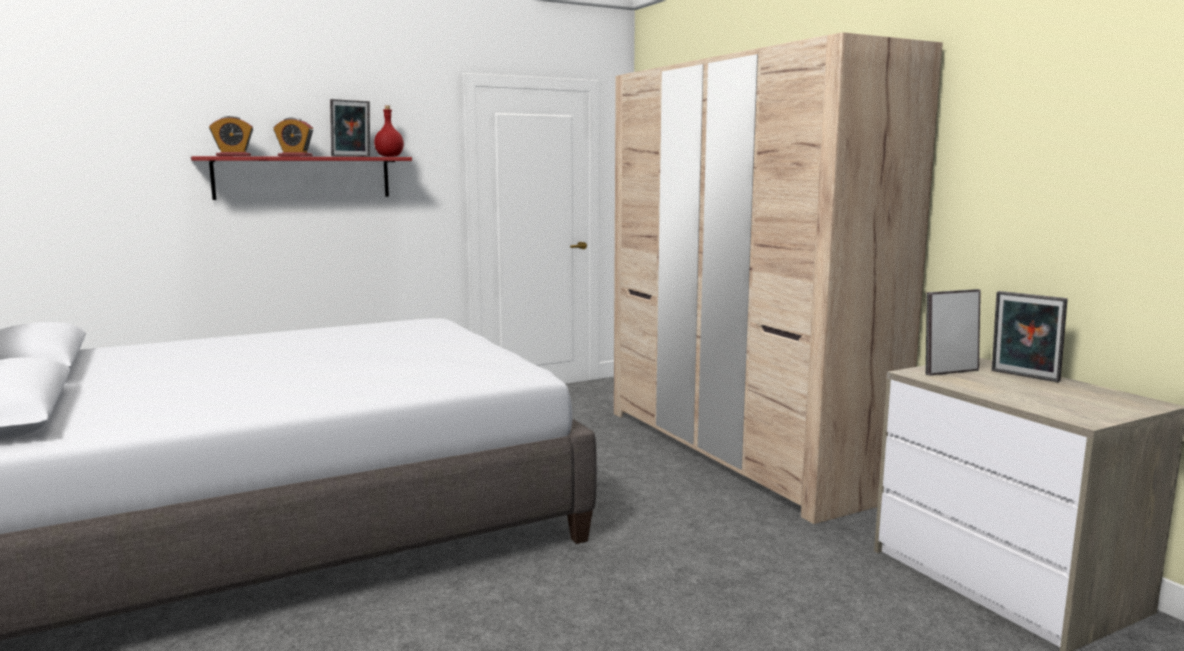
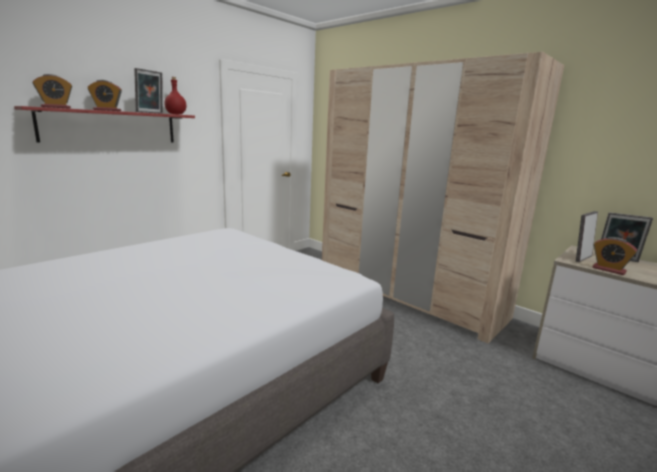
camera: 20 degrees left, 5 degrees up
(964, 386) = (608, 270): none -> alarm clock

